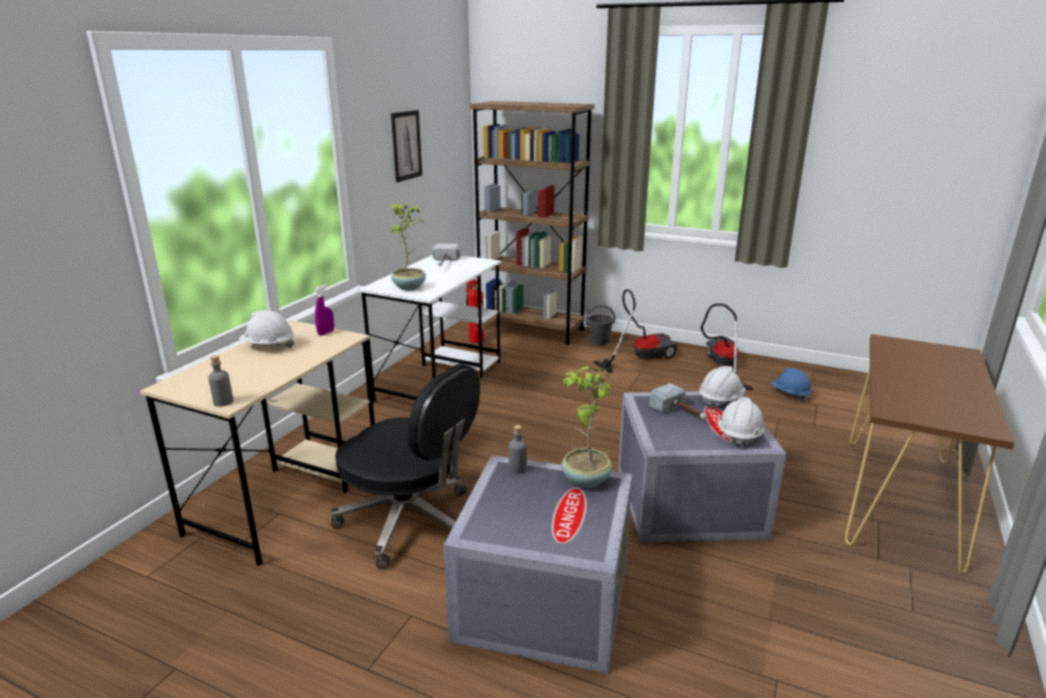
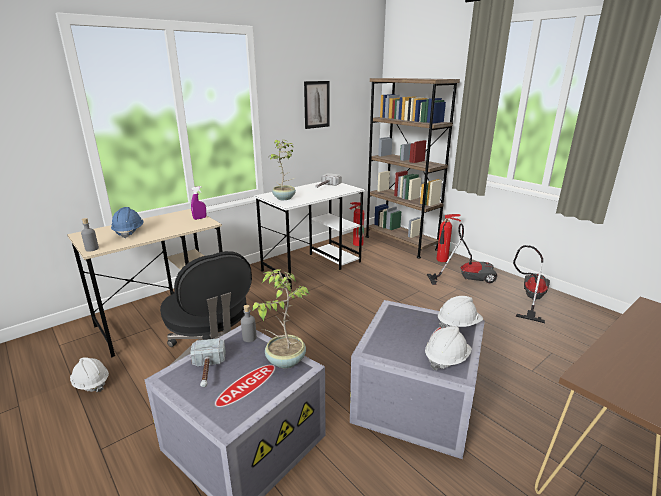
camera: 25 degrees right, 0 degrees up
(268, 346) = (160, 221): white hard hat -> white hard hat (91, 383)
(599, 341) = (443, 260): grey bucket -> fire extinguisher
(680, 413) = (413, 327): hammer -> hammer (207, 371)
(790, 394) = (578, 334): blue hard hat -> blue hard hat (129, 232)

